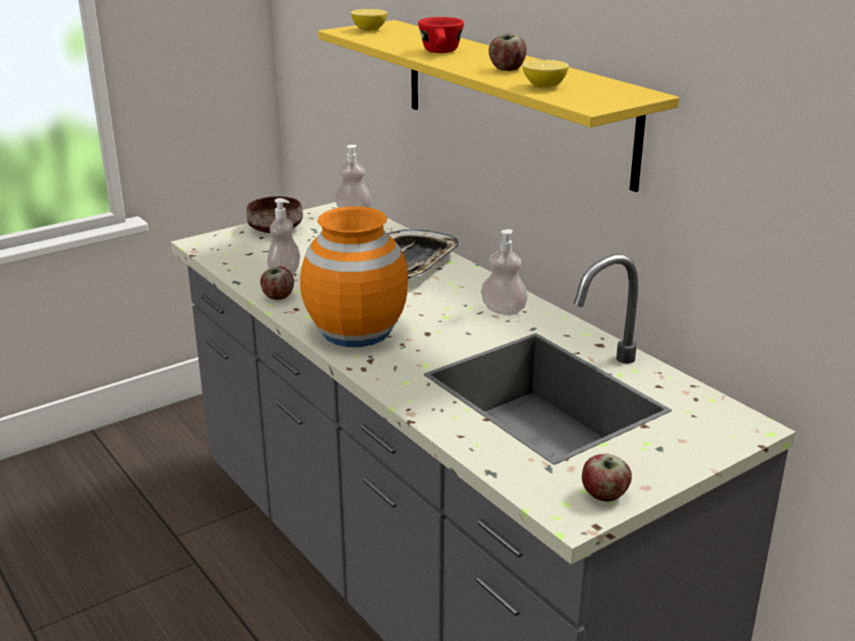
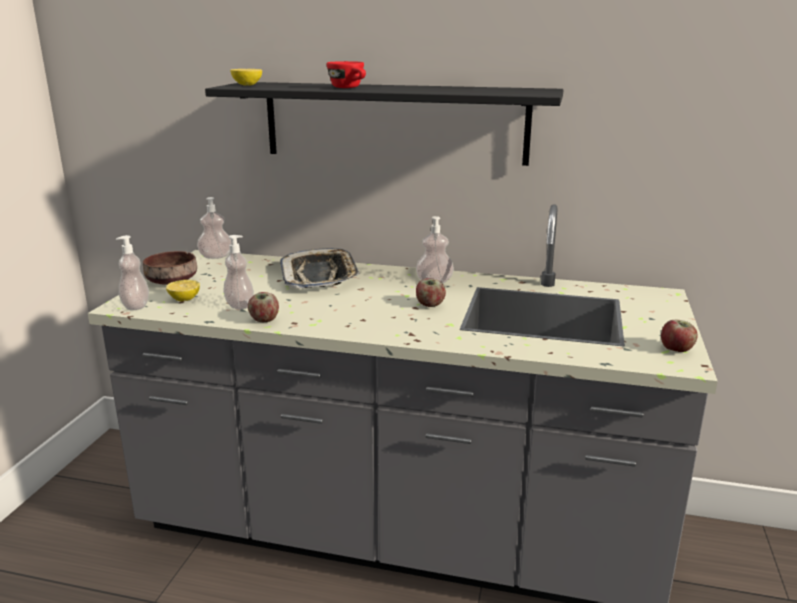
camera: 40 degrees left, 5 degrees down
(210, 246) = (136, 306): none -> soap dispenser
(356, 331) = (366, 321): orange vase -> none
(506, 69) = (426, 89): apple -> apple (430, 305)
(514, 99) = (394, 122): yellow shelf -> black shelf
(544, 86) = (481, 91): lemon -> lemon (184, 299)

